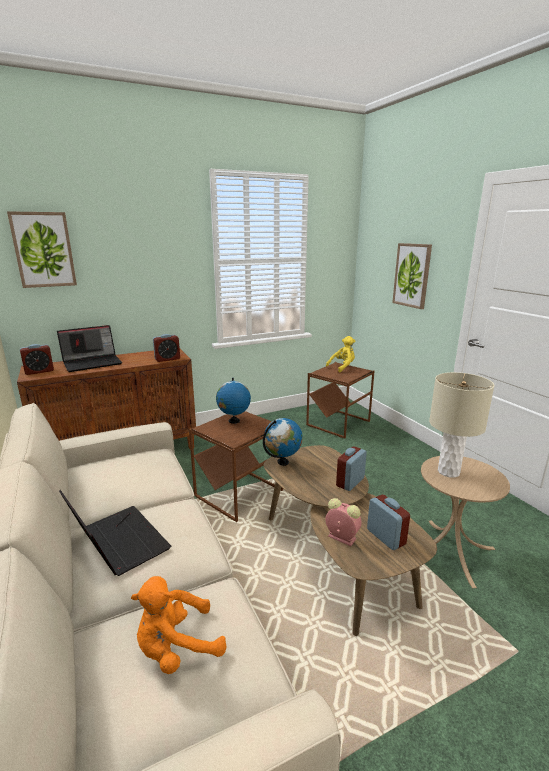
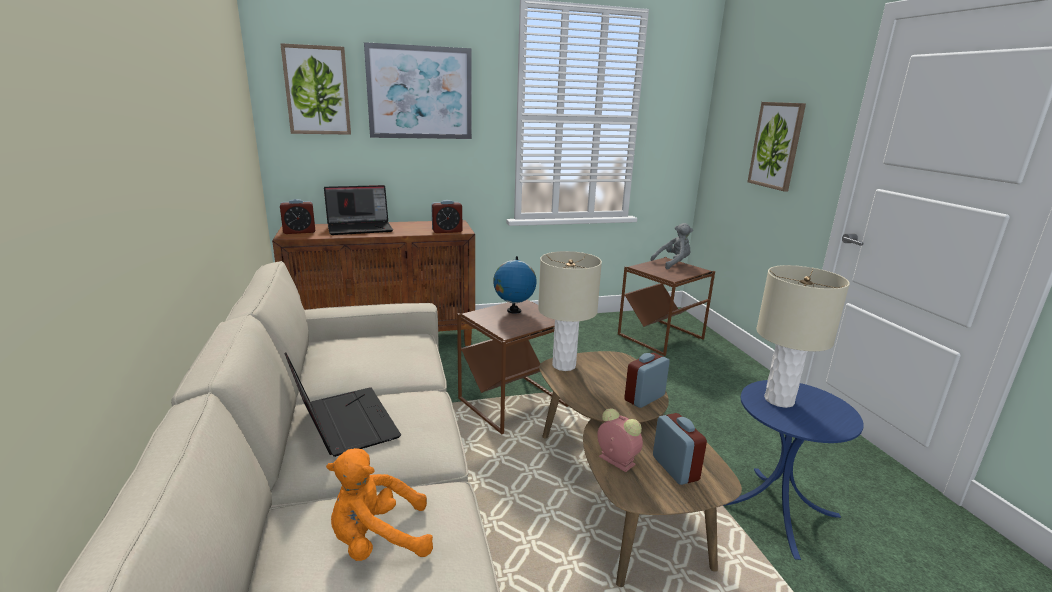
camera: 10 degrees right, 0 degrees up
(133, 247) = (420, 93): none -> picture
(283, 462) = (564, 365): globe -> beige table lamp
(342, 367) = (673, 263): yellow plush toy -> grey plush toy
(450, 551) = (774, 509): beige side table -> blue side table

